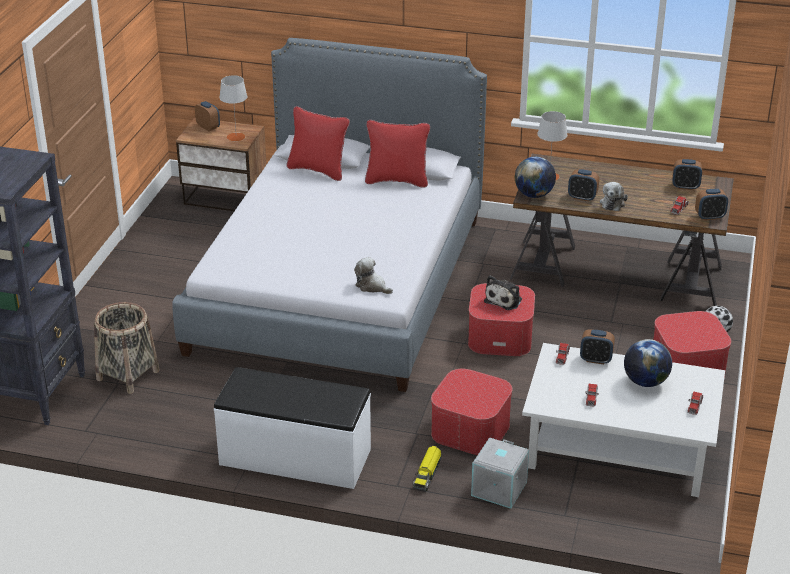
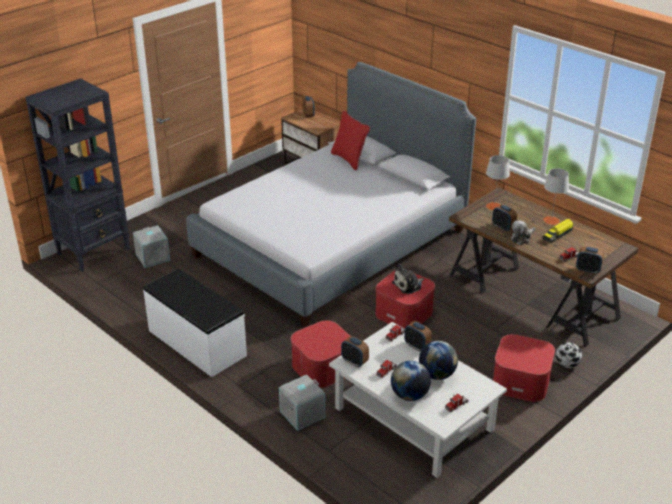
camera: 30 degrees right, 0 degrees up
(127, 375) = (152, 257): basket -> grey storage box
(236, 137) = (319, 125): grey table lamp -> grey table lamp (551, 220)
(372, 286) = (305, 244): plush toy -> none
(397, 180) = (394, 181): red pillow -> none
(427, 473) = (266, 385): toy truck -> toy truck (557, 235)
(534, 195) = (469, 216): globe -> globe (409, 395)
(685, 186) = (592, 243): alarm clock -> alarm clock (354, 362)

